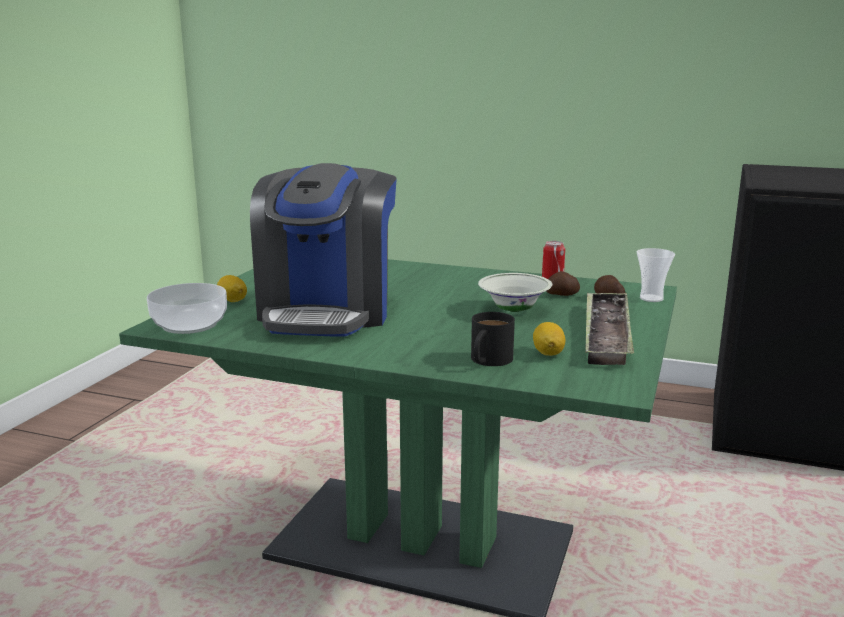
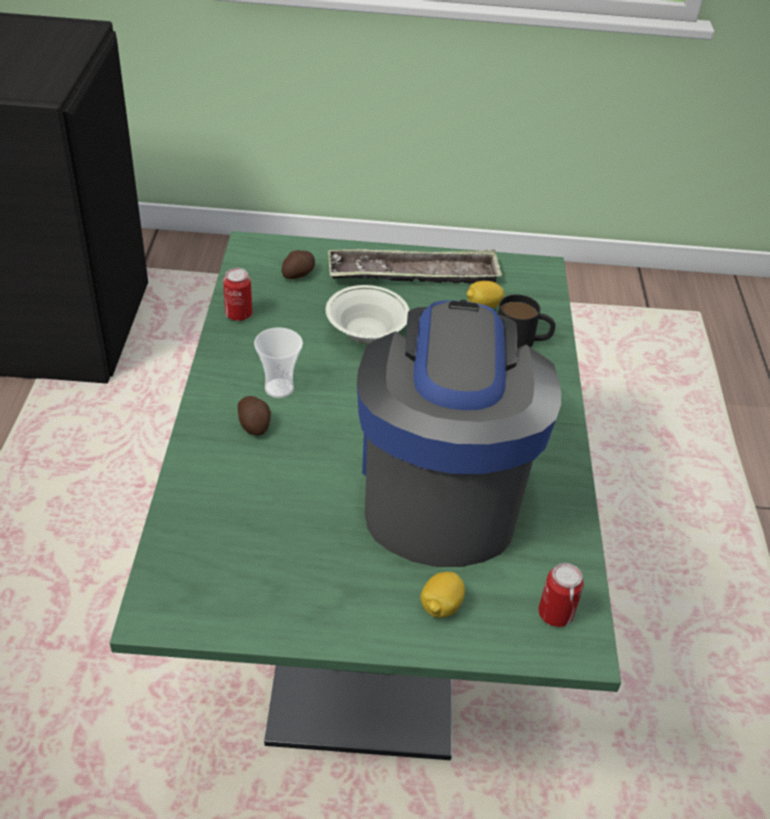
camera: 110 degrees left, 25 degrees up
(188, 325) = (555, 614): bowl -> can
(327, 312) = (441, 488): coffee machine -> coffee machine turned 75 degrees counterclockwise
(562, 295) = (295, 305): potato -> potato (254, 424)
(651, 298) = (286, 247): cup -> cup (279, 388)

